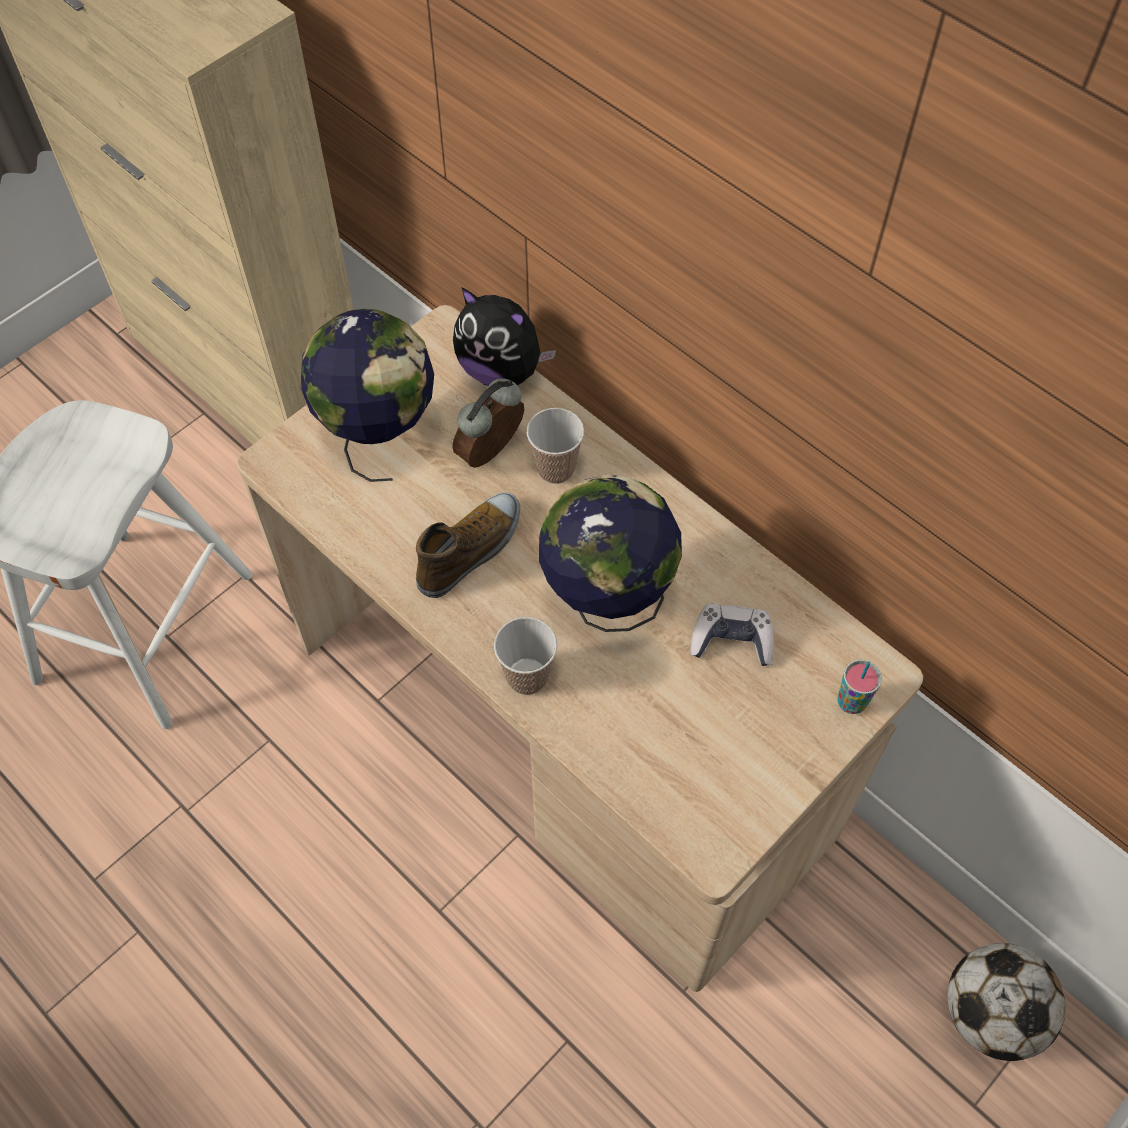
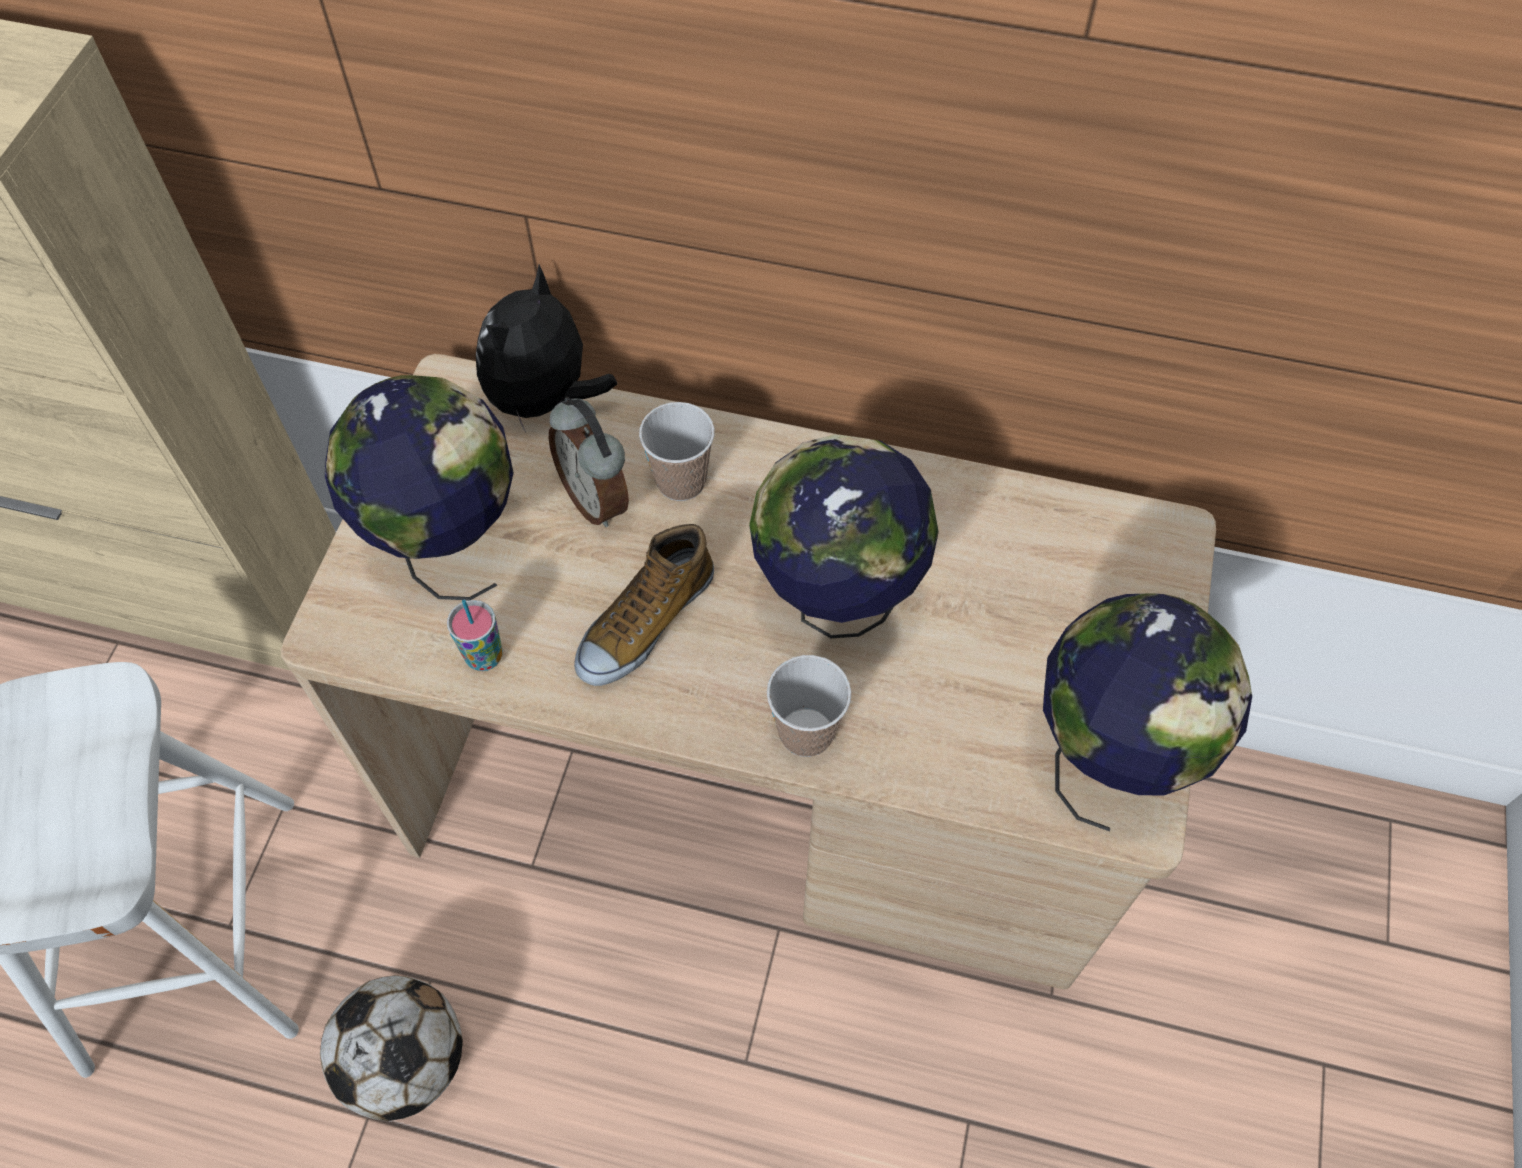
camera: 30 degrees left, 0 degrees up
(471, 550) = (645, 621): shoe -> shoe turned 150 degrees counterclockwise
(492, 454) = (597, 499): alarm clock -> alarm clock turned 45 degrees counterclockwise
(501, 370) = (545, 400): plush toy -> plush toy turned 120 degrees clockwise
(724, 801) = (1110, 755): none -> globe
(732, 641) = (999, 576): game controller -> none
(851, 702) = (1163, 579): cup -> cup (484, 657)
(990, 1013) = (1344, 843): football -> football (407, 1061)

